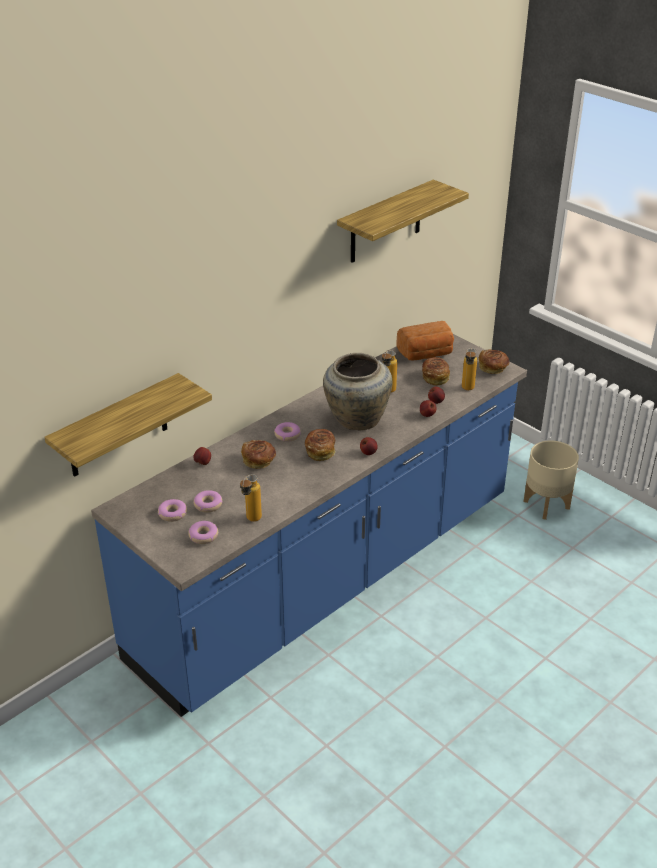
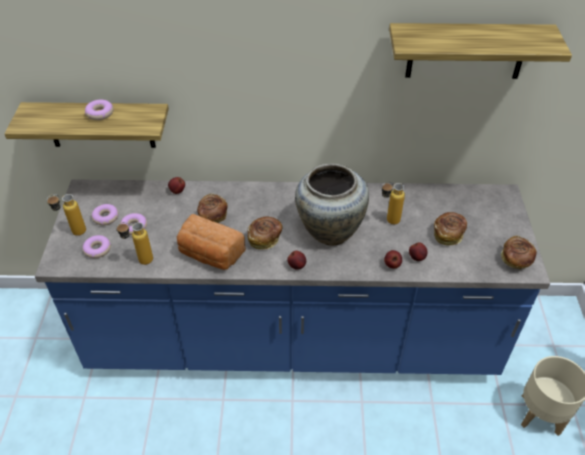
camera: 45 degrees right, 10 degrees up
(287, 435) = (261, 208): donut -> donut (100, 113)
(426, 354) = (470, 207): bread -> bread (210, 255)
(467, 390) = (461, 265): bottle -> bottle (73, 233)

